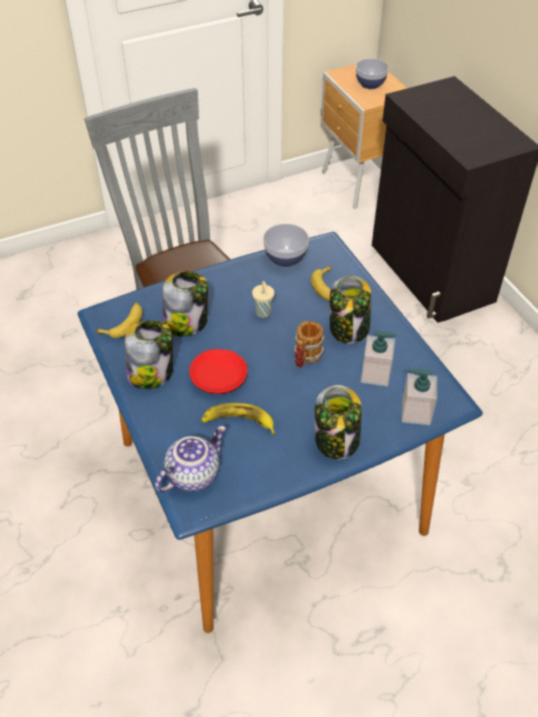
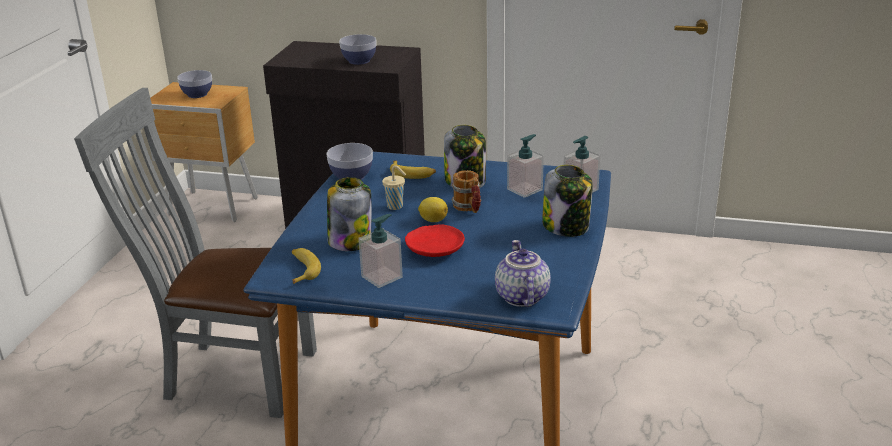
camera: 50 degrees left, 20 degrees down
(151, 372) = (382, 277): jar -> soap dispenser
(238, 422) = (494, 258): banana -> none
(263, 348) = (432, 220): none -> lemon
(462, 134) = (359, 61): none -> bowl

